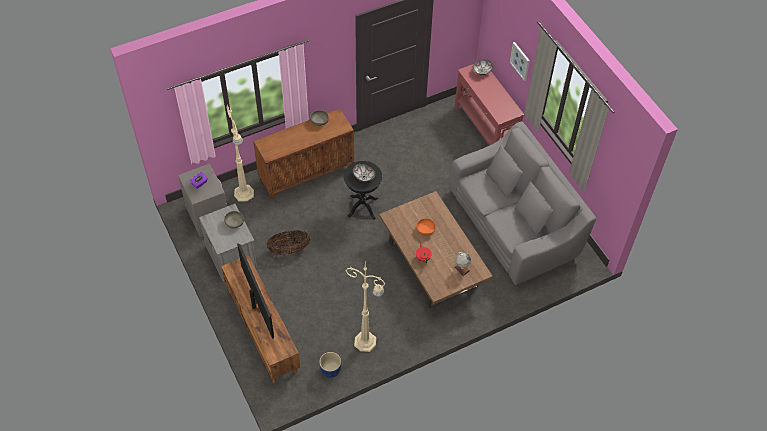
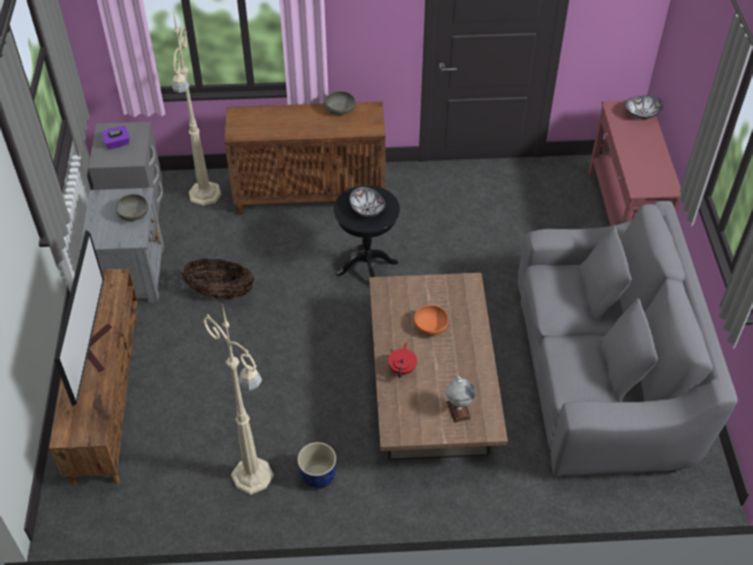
camera: 25 degrees right, 5 degrees down
(330, 370) = (170, 500): blue planter -> blue planter (317, 475)
(520, 61) = (698, 94): picture -> none

